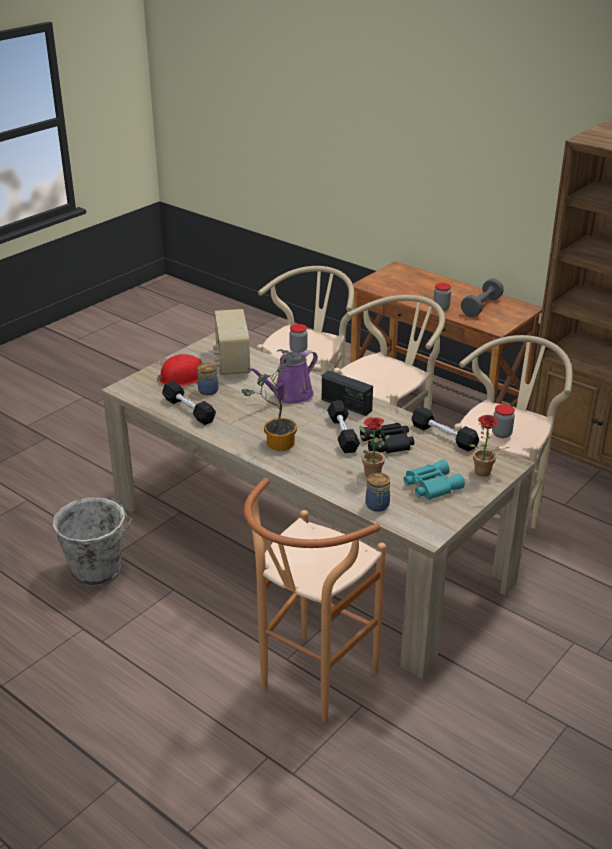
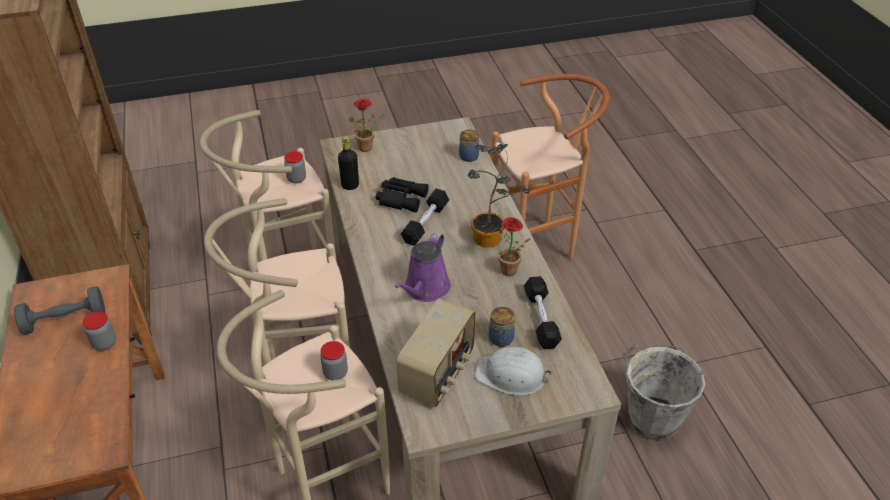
camera: 145 degrees left, 10 degrees up
(184, 377) = (511, 375): red hard hat -> white hard hat
(290, 396) = (425, 289): purple watering can -> purple watering can turned 120 degrees clockwise
(346, 405) = (387, 252): radio -> none
(369, 472) = (445, 181): potted plant -> potted plant (509, 273)
(430, 485) = (414, 154): turquoise binoculars -> none
(443, 436) = (350, 185): black dumbbell -> black bottle

